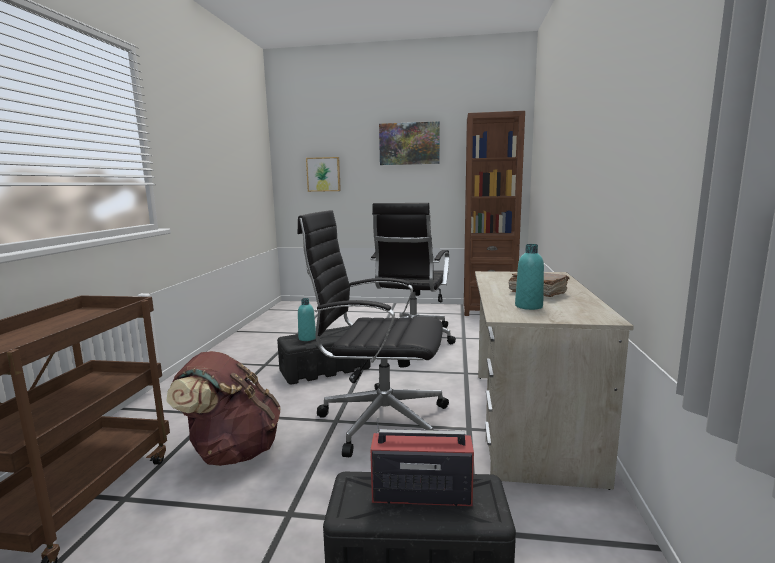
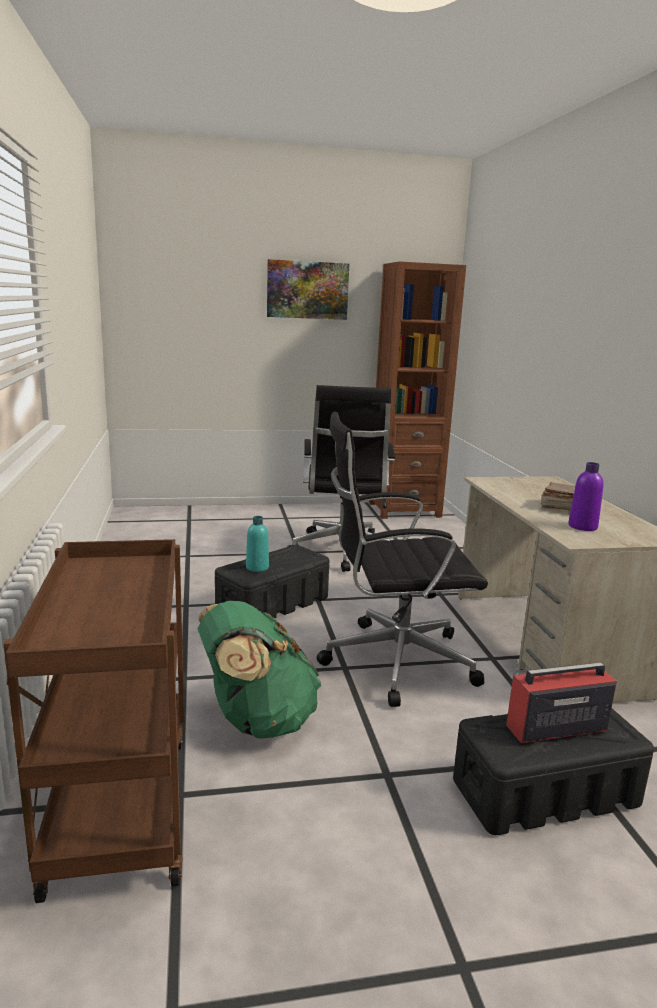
camera: 20 degrees left, 5 degrees up
(232, 452) = (257, 720): brown backpack -> green backpack
(323, 174) = (184, 325): picture -> none
(528, 306) = (582, 526): turquoise bottle -> purple bottle

